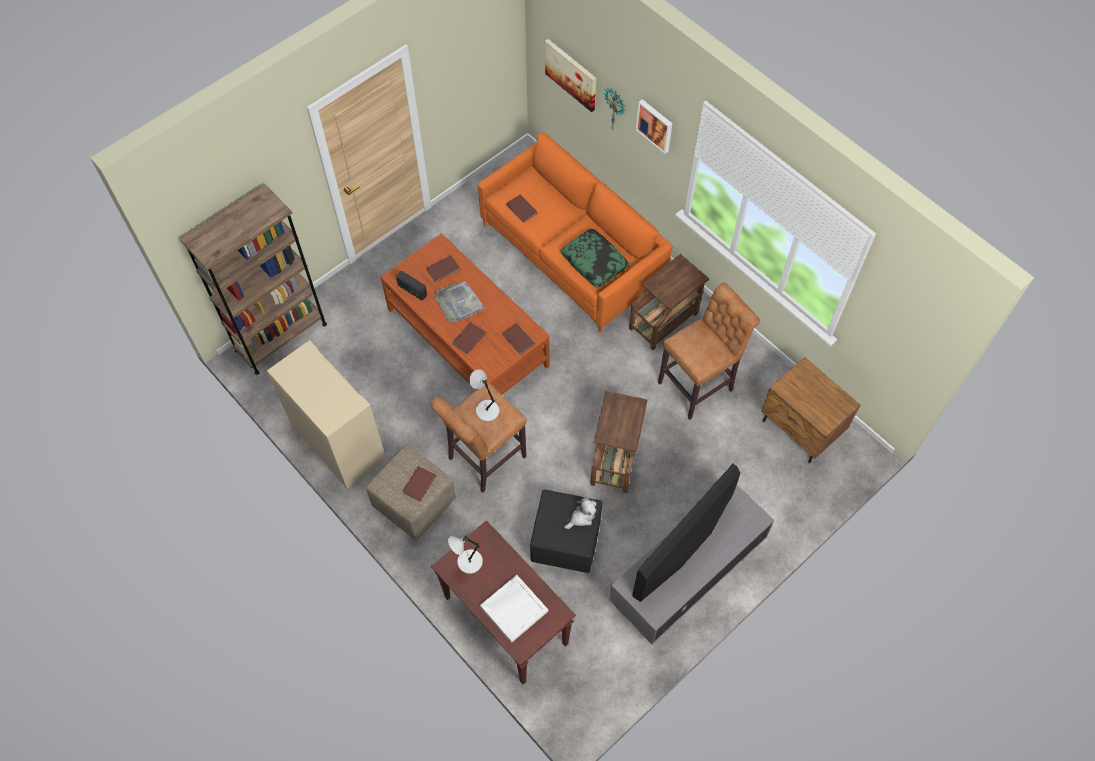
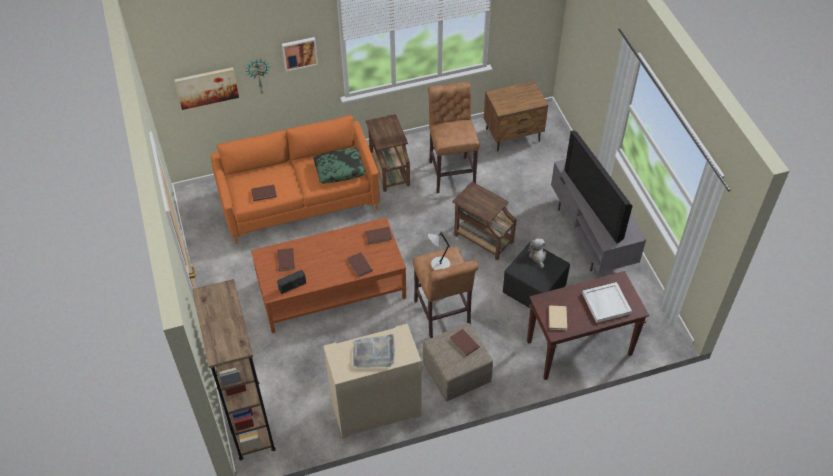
camera: 65 degrees left, 10 degrees down
(459, 303) = (324, 261): grey tray -> grey tray (374, 353)
(468, 562) = (558, 318): grey table lamp -> beige book

